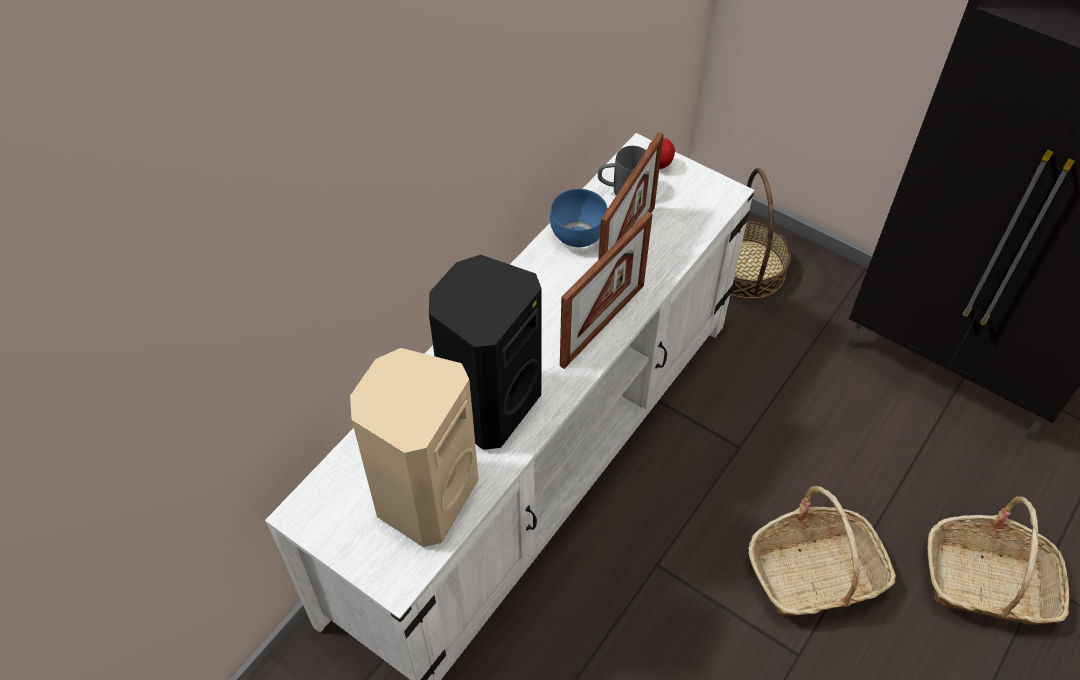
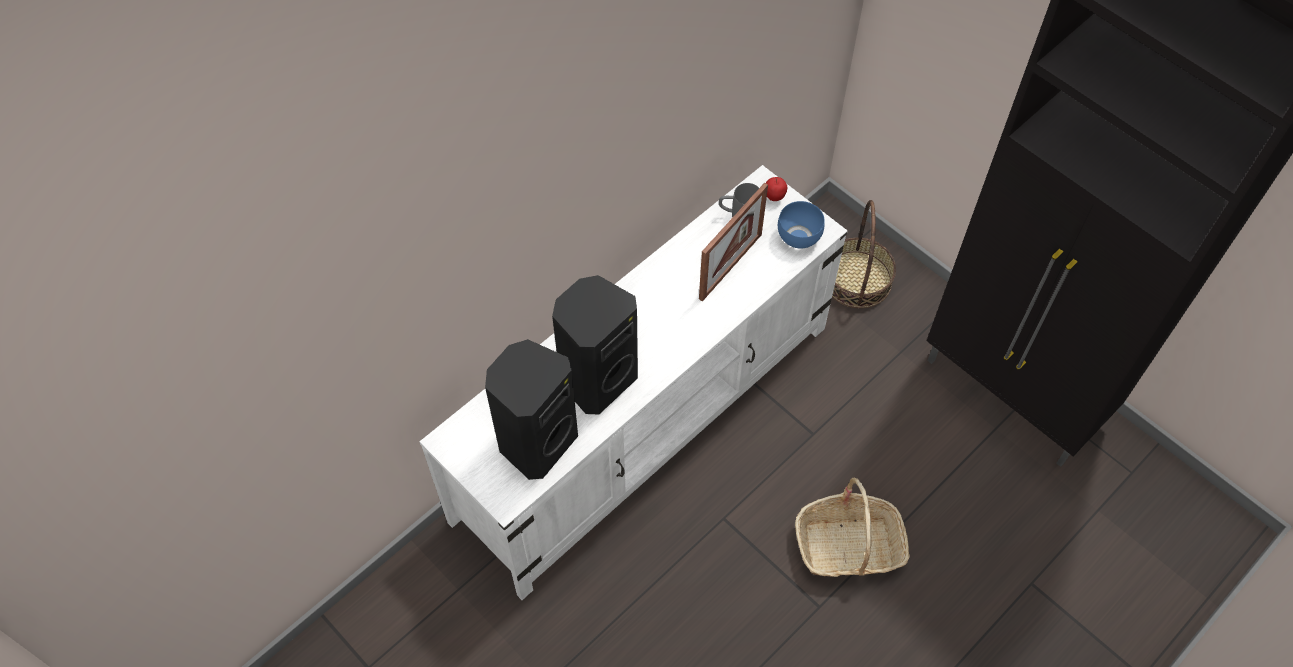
camera: 10 degrees right, 5 degrees up
(423, 496) = (536, 441): beige speaker -> black speaker
(576, 236) = (693, 251): blue bowl -> blue bowl (797, 238)
(602, 325) = (697, 328): picture frame -> none
(988, 583) = (988, 576): basket -> none

